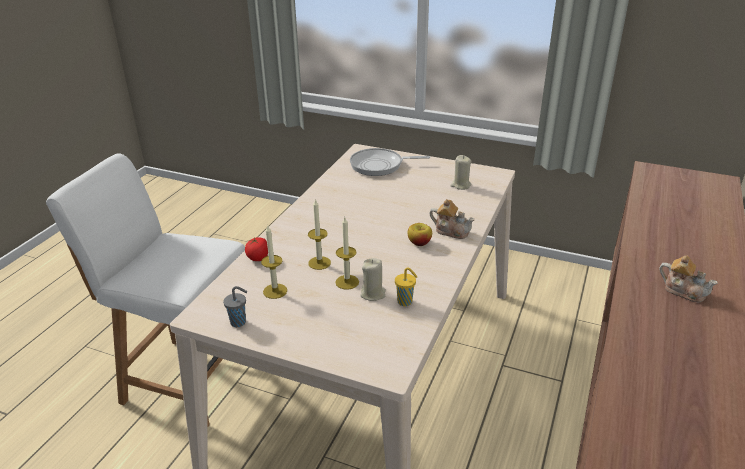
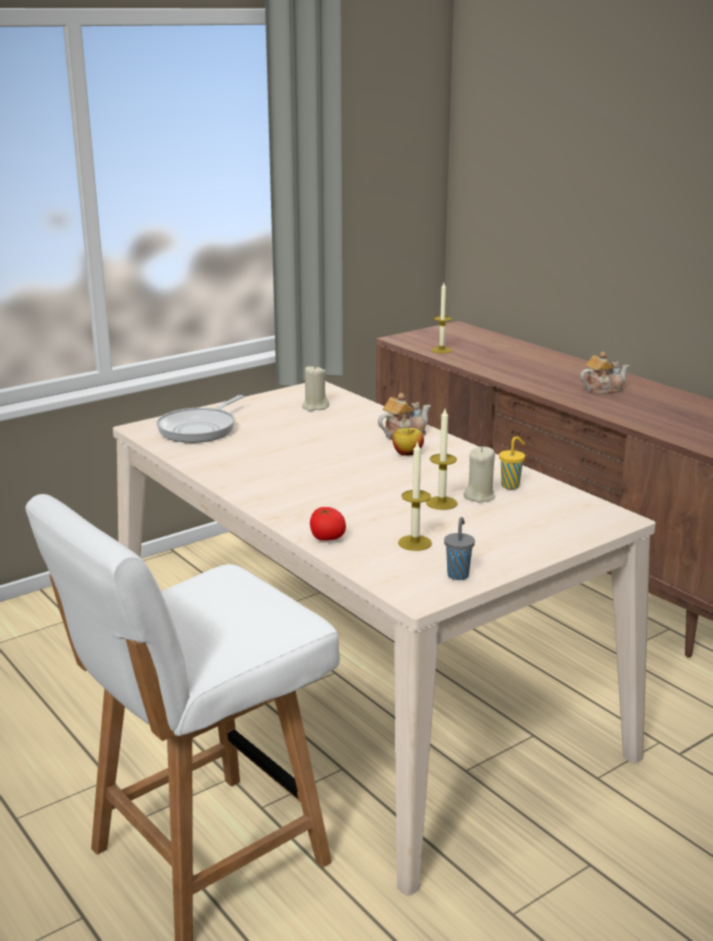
camera: 60 degrees left, 10 degrees down
(319, 263) = (384, 508): candle -> candle (441, 350)

